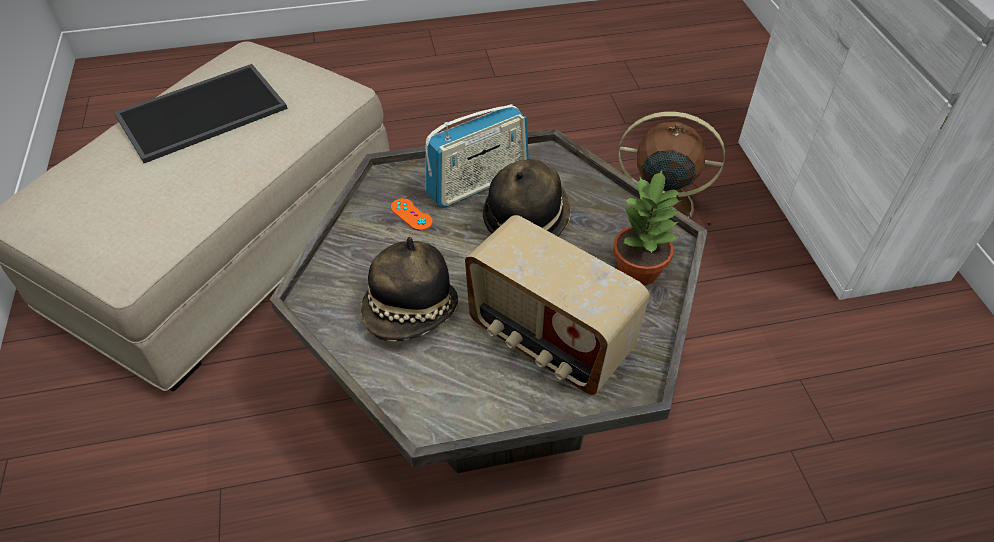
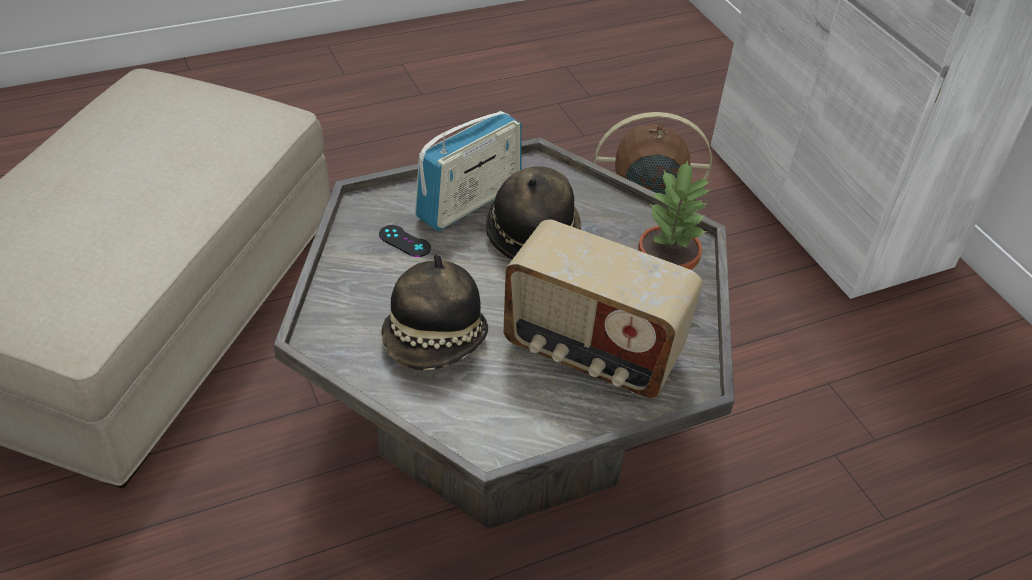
camera: 15 degrees left, 5 degrees down
(202, 110) = (116, 150): tray -> none
(411, 214) = (404, 241): orange game controller -> black game controller

